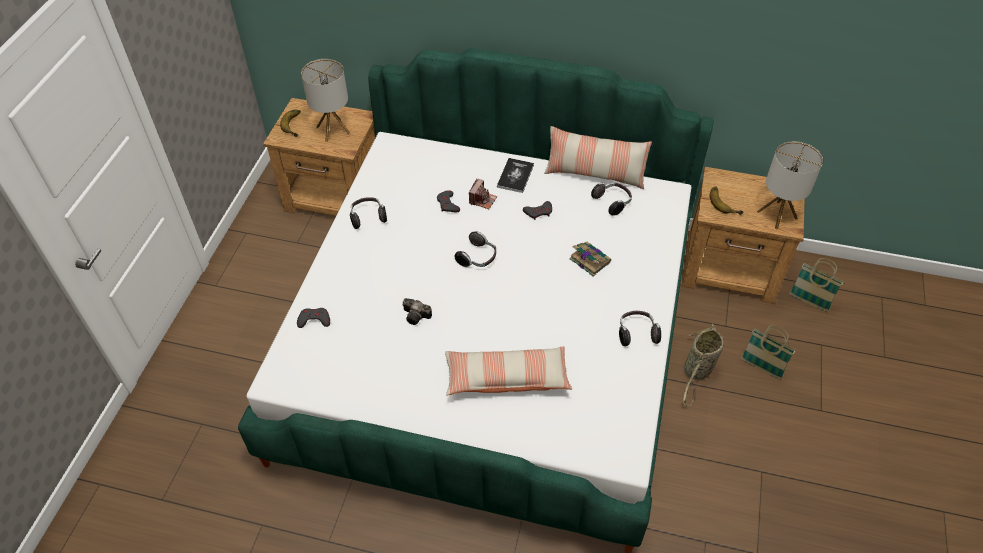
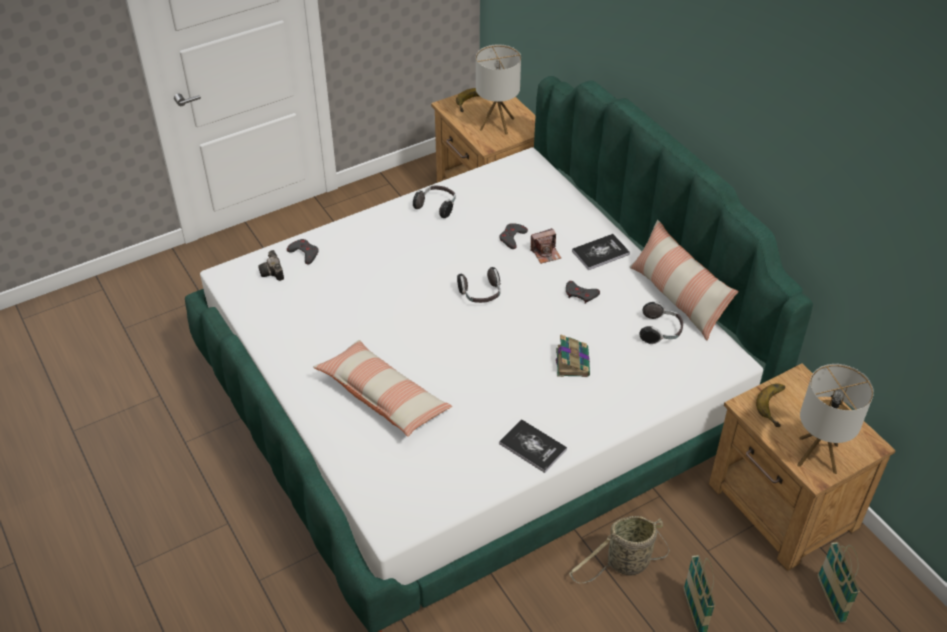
camera: 45 degrees right, 5 degrees down
(417, 316) = (377, 303): camera -> camera (273, 273)
(637, 333) = (532, 446): headphones -> book

